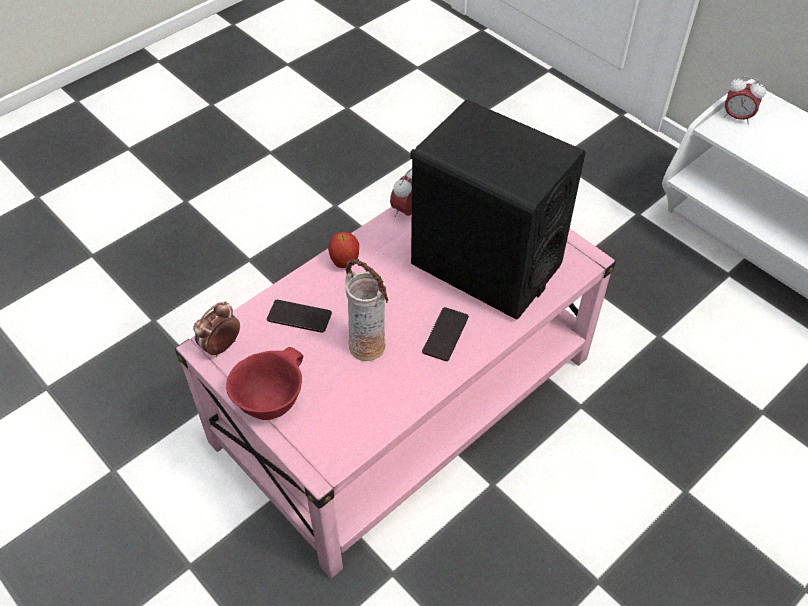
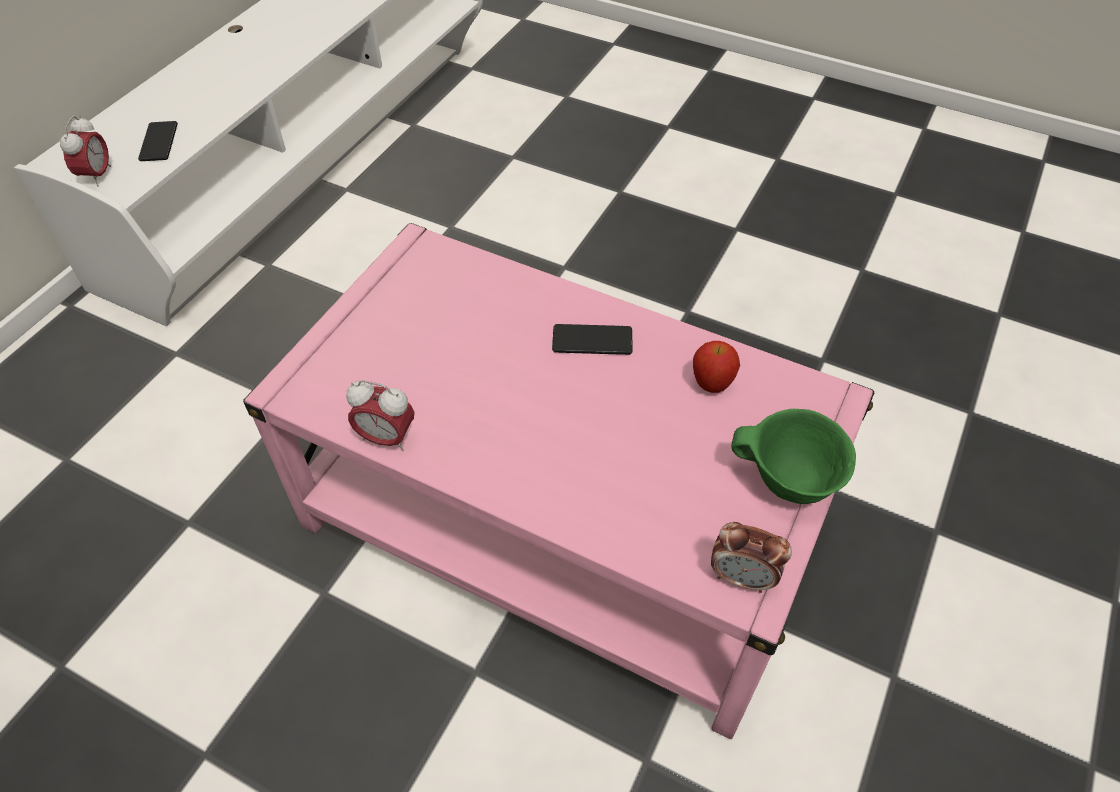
camera: 110 degrees left, 0 degrees up
(269, 401) = (788, 482): red bowl -> green bowl
(299, 317) = (640, 502): phone -> phone (159, 142)
(345, 263) = (519, 482): apple -> apple (711, 385)
(368, 345) = (647, 409): vase -> none
(485, 265) = (462, 330): black speaker -> none

